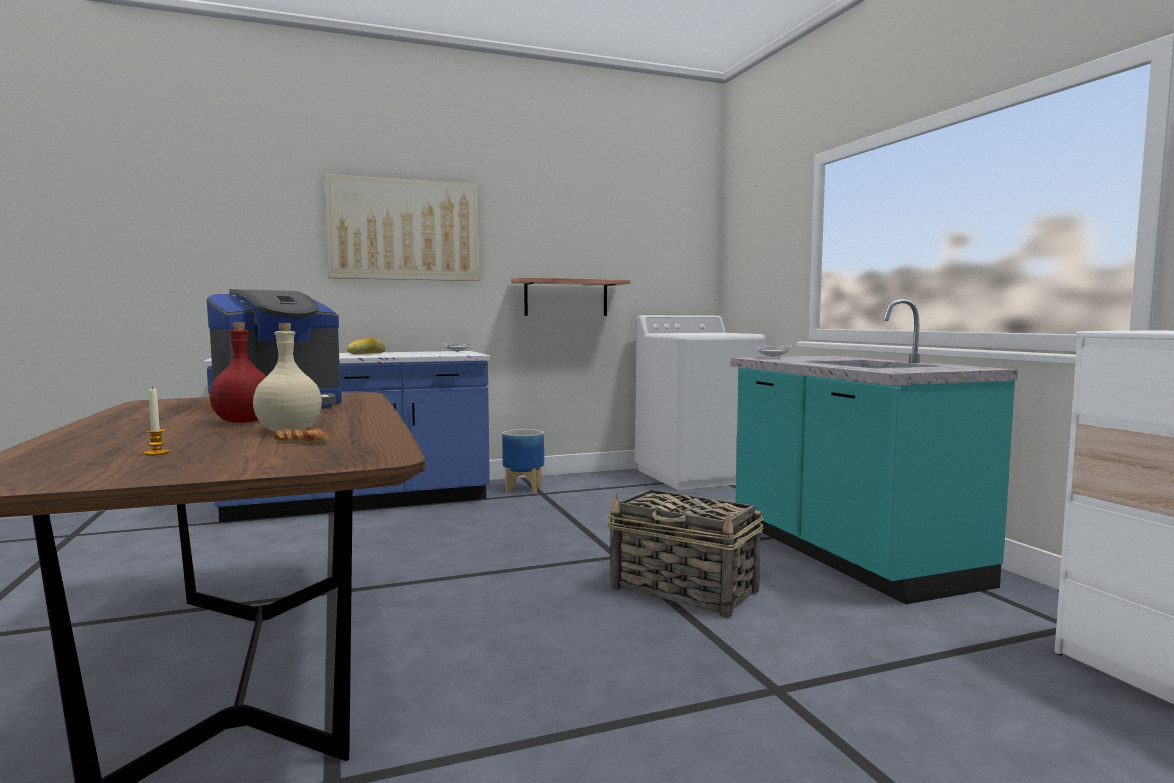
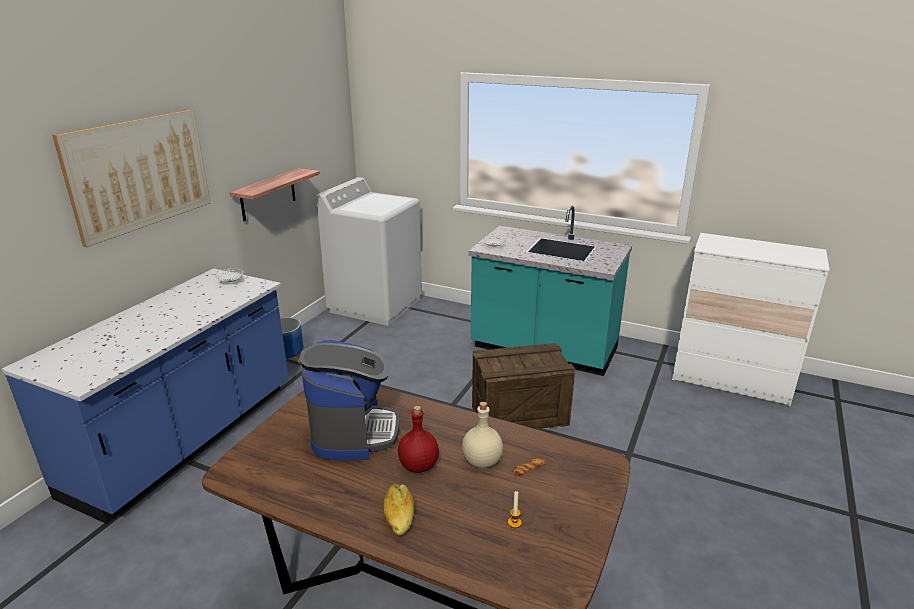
camera: 45 degrees left, 20 degrees up
(366, 354) = (163, 313): bread -> bread (399, 515)
(685, 590) = (520, 414): basket -> crate

